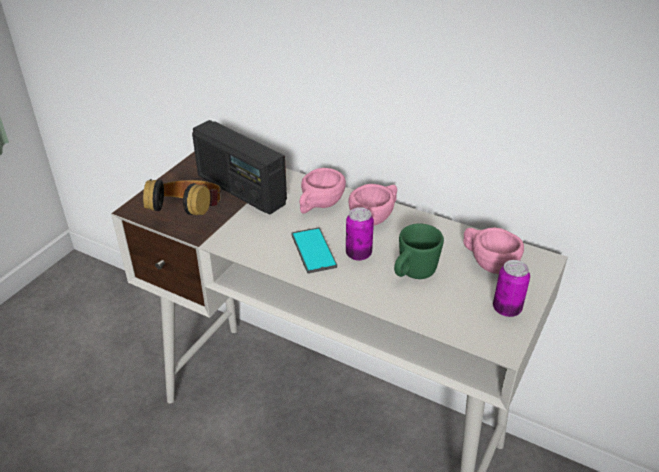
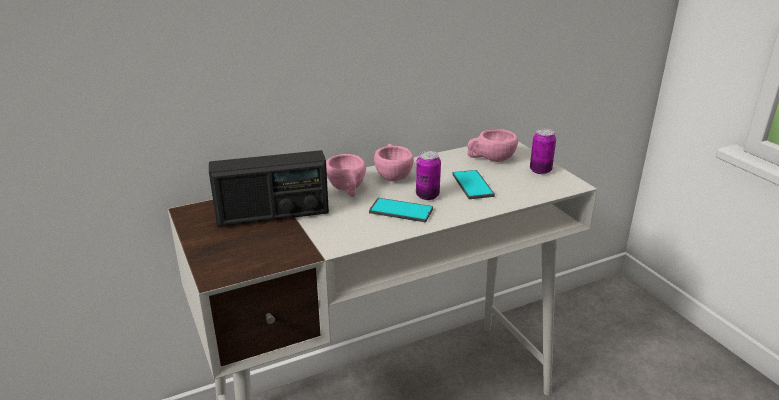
camera: 55 degrees left, 10 degrees down
(189, 217) = (275, 251): headphones -> none
(413, 273) = (472, 185): green mug -> phone

